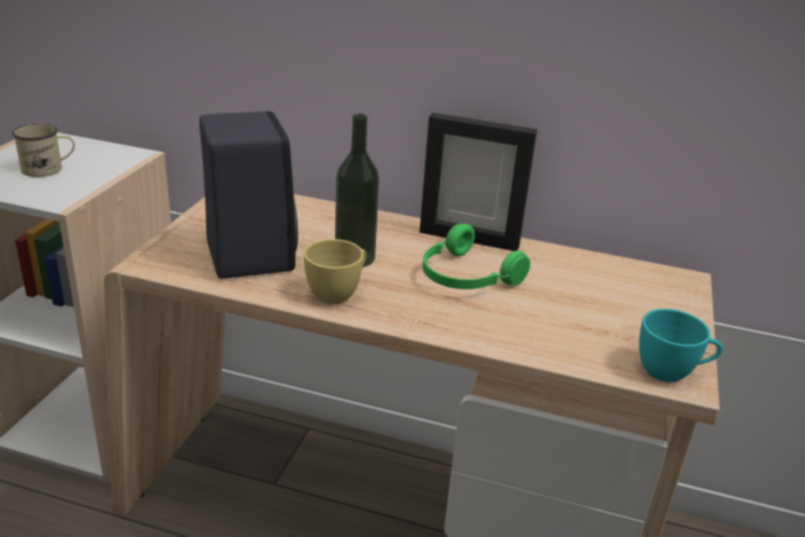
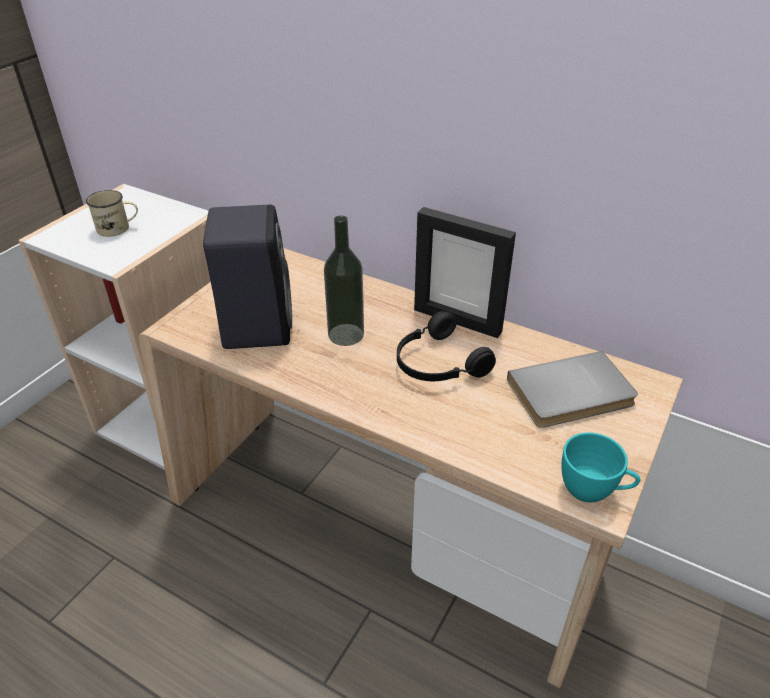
camera: 15 degrees right, 10 degrees up
(338, 293) = (318, 372): yellow cup -> none
(465, 277) = (437, 364): green headphones -> black headphones
(613, 294) = (572, 395): none -> grey book

